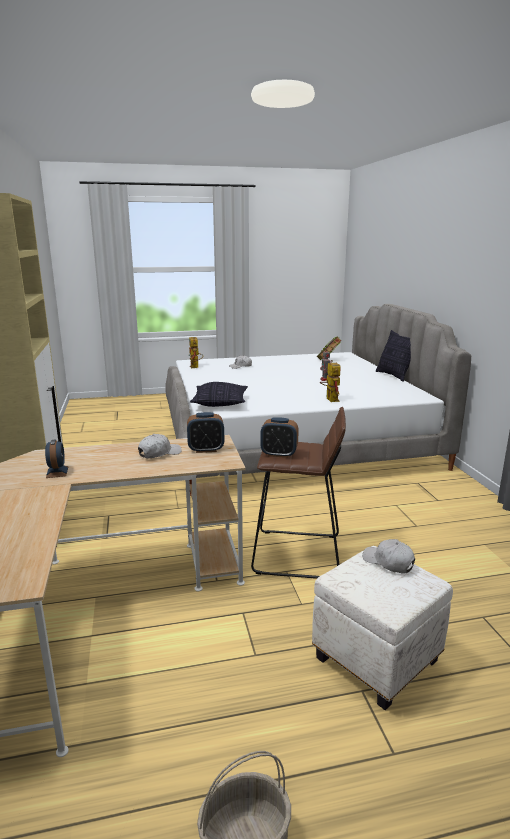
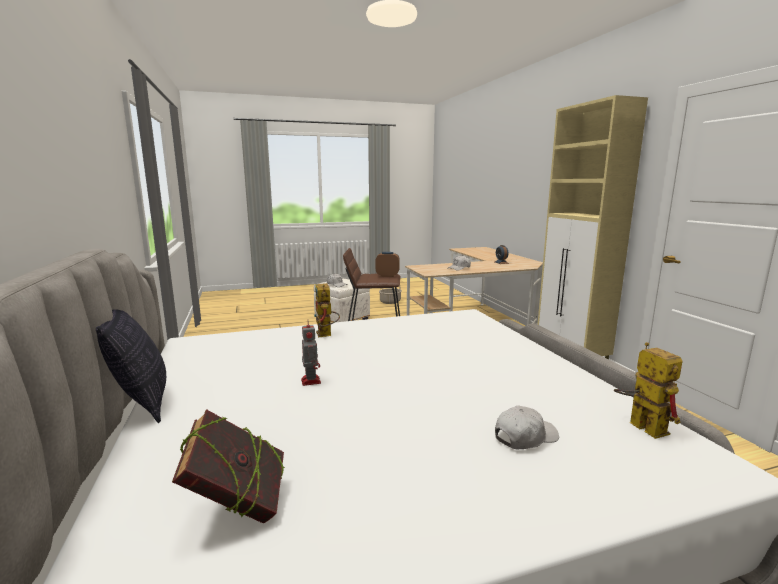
camera: 175 degrees right, 5 degrees down
(206, 449) = (433, 270): alarm clock -> none
(220, 403) = (468, 324): pillow -> none

